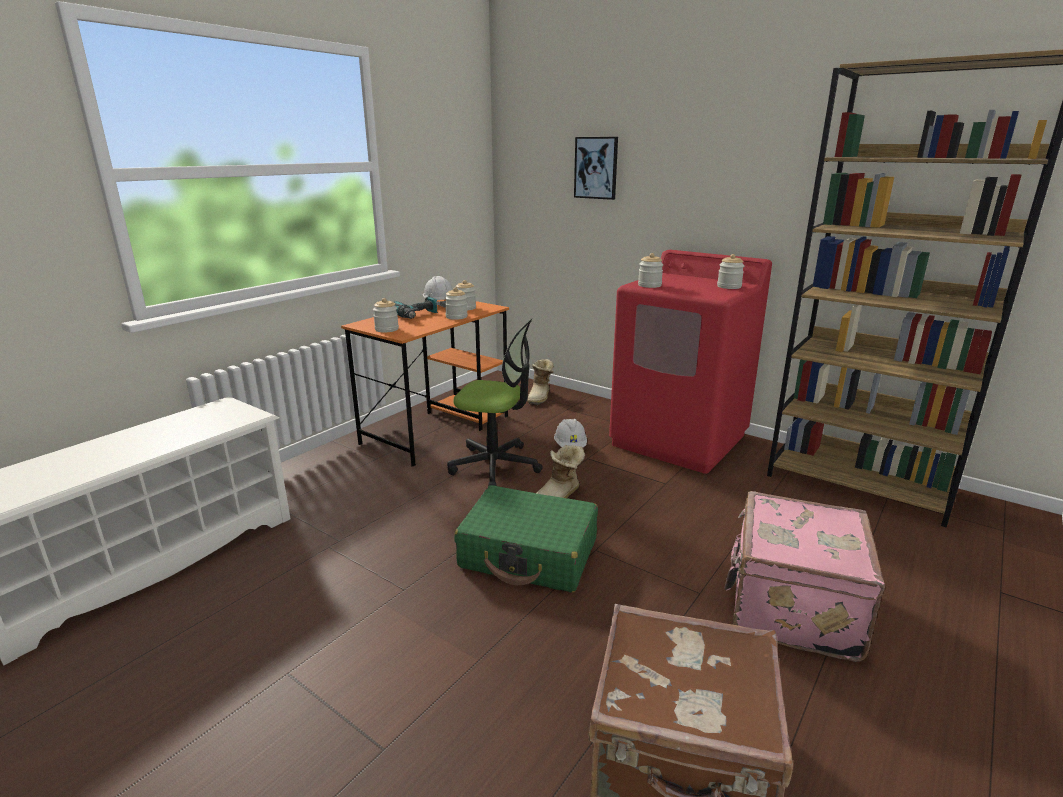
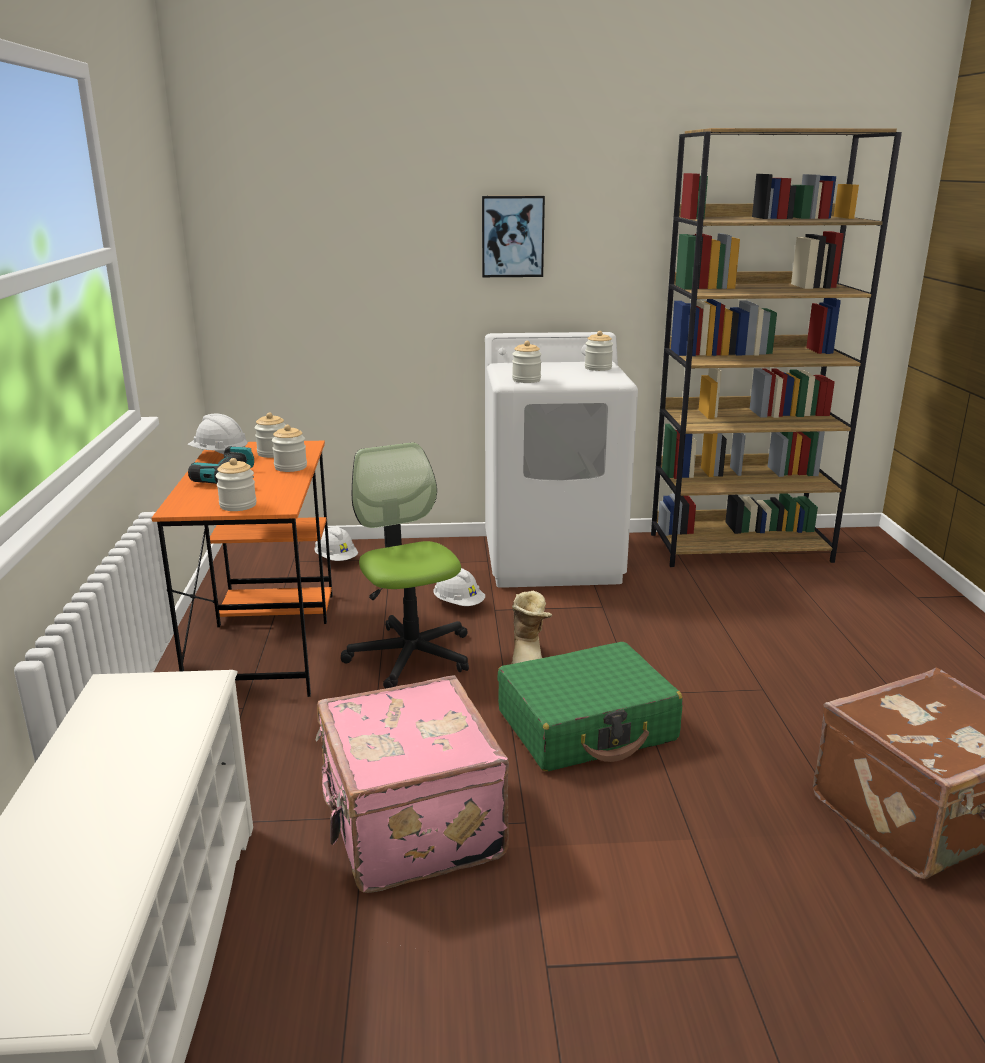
camera: 40 degrees left, 0 degrees up
(495, 466) = (410, 655): office chair -> office chair turned 90 degrees counterclockwise
(540, 397) = (336, 559): boot -> white hard hat
(596, 168) = (371, 236): picture -> picture (512, 236)
(679, 440) = (553, 559): red washing machine -> white washing machine
(790, 607) = (830, 668): pink suitcase -> pink suitcase (409, 826)

